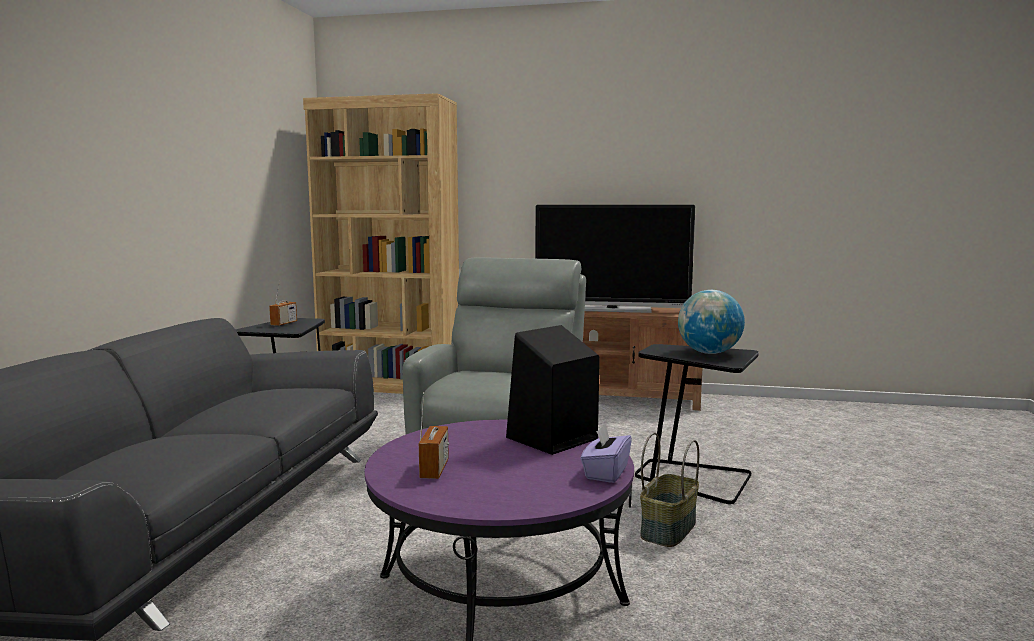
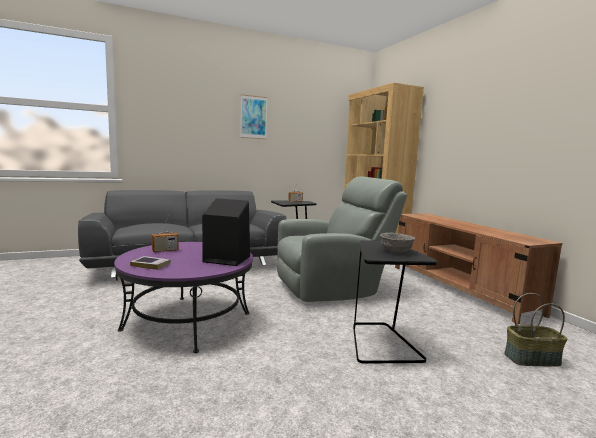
camera: 55 degrees right, 0 degrees up
(161, 140) = (253, 117): none -> picture
(532, 491) = (150, 265): none -> book
(605, 473) = (186, 273): purple tissue box -> none
(611, 310) = (478, 228): television -> none
(667, 529) = (294, 347): basket -> basket (532, 358)
(709, 353) = (395, 251): globe -> grey bowl

